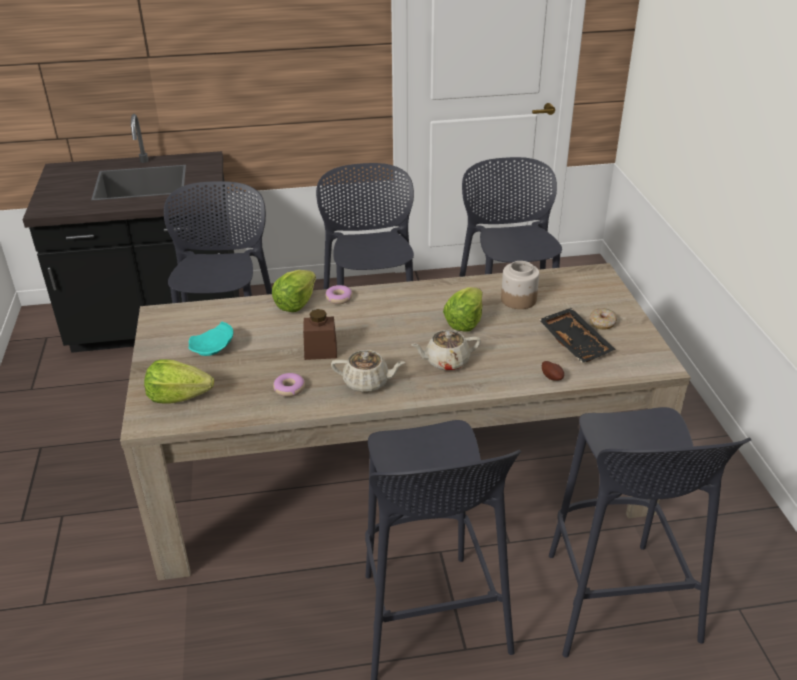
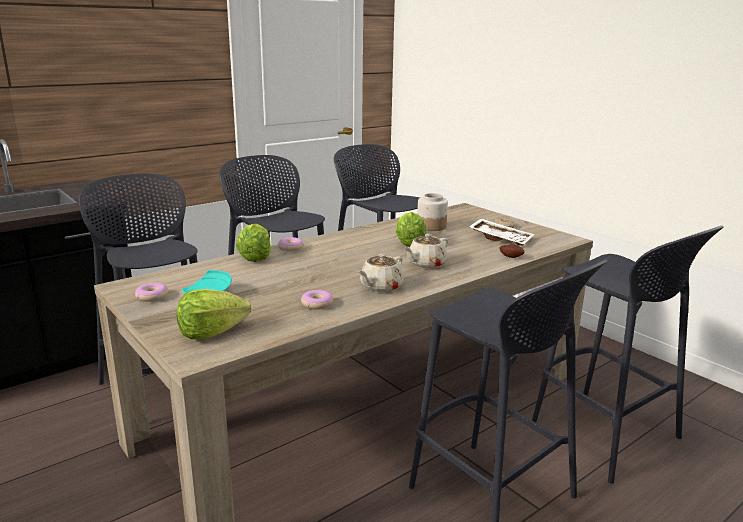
camera: 30 degrees left, 15 degrees down
(170, 335) = (152, 296): none -> donut
(320, 351) = (315, 278): brown jar -> none
(367, 383) = (380, 287): beige teapot -> beige teapot turned 150 degrees clockwise
(576, 342) = (501, 239): black tray -> white tray

